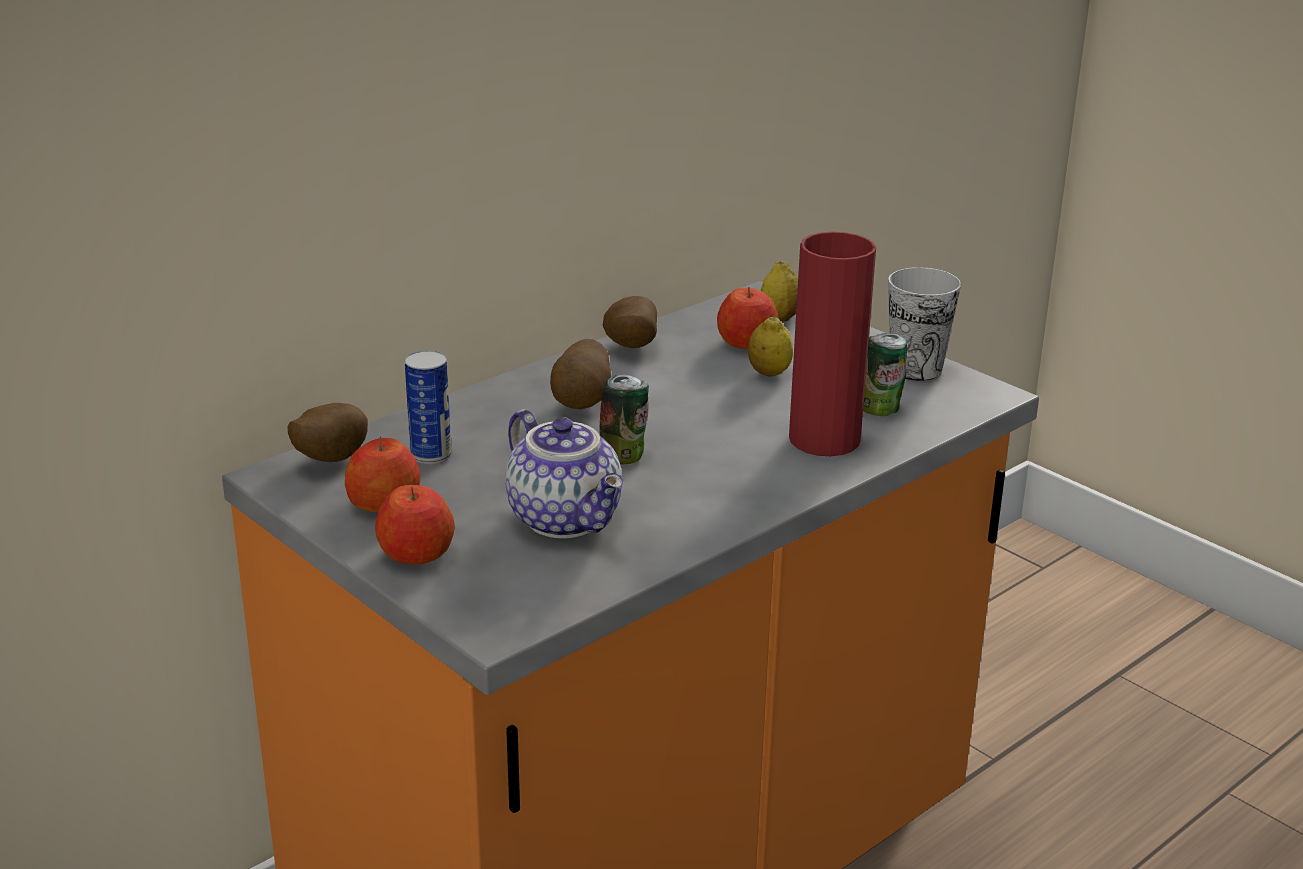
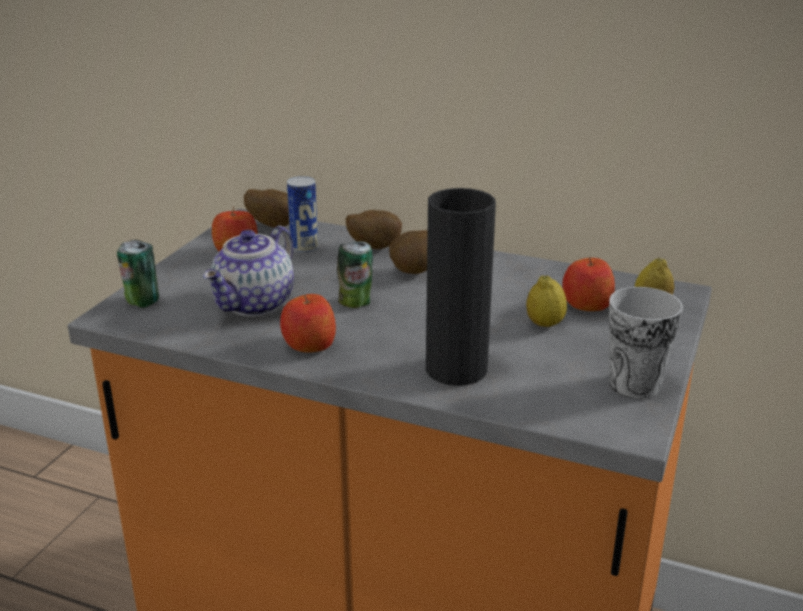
camera: 65 degrees right, 0 degrees up
(416, 554) = (182, 274): apple -> apple (309, 345)
(629, 349) = (520, 268): potato -> potato (373, 248)
(824, 439) = (456, 369): red vase -> black vase
(880, 410) = (535, 383): can -> can (142, 301)

